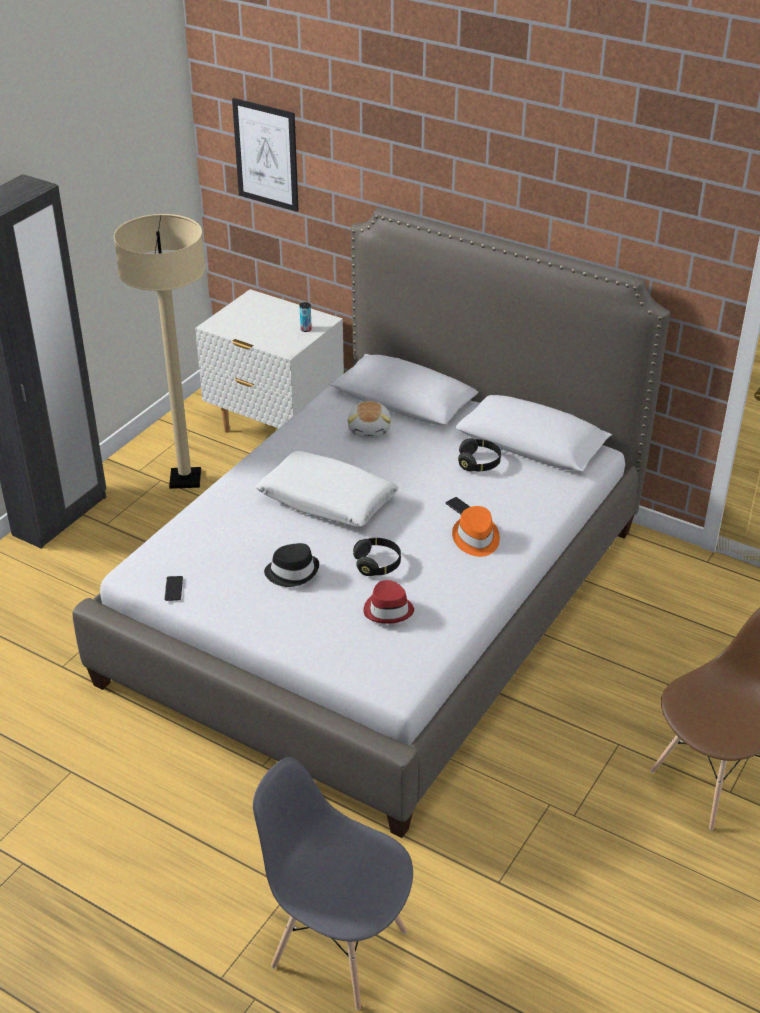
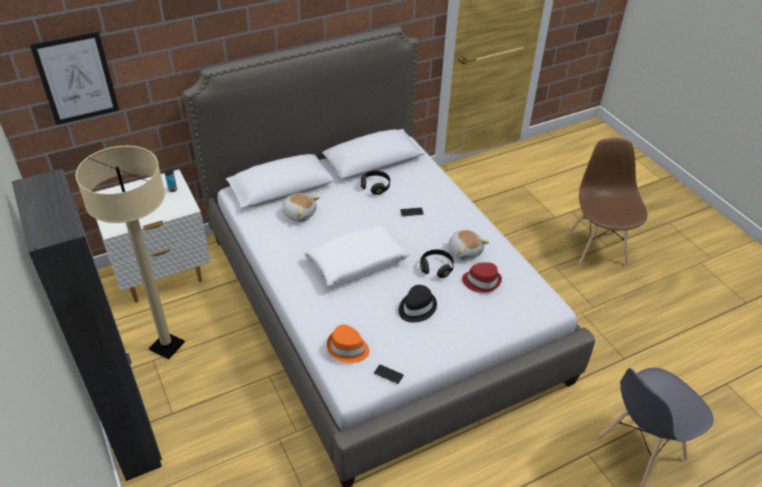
camera: 60 degrees left, 5 degrees up
(432, 577) = (465, 251): none -> plush toy
(476, 538) = (444, 219): orange hat -> orange hat (347, 348)

